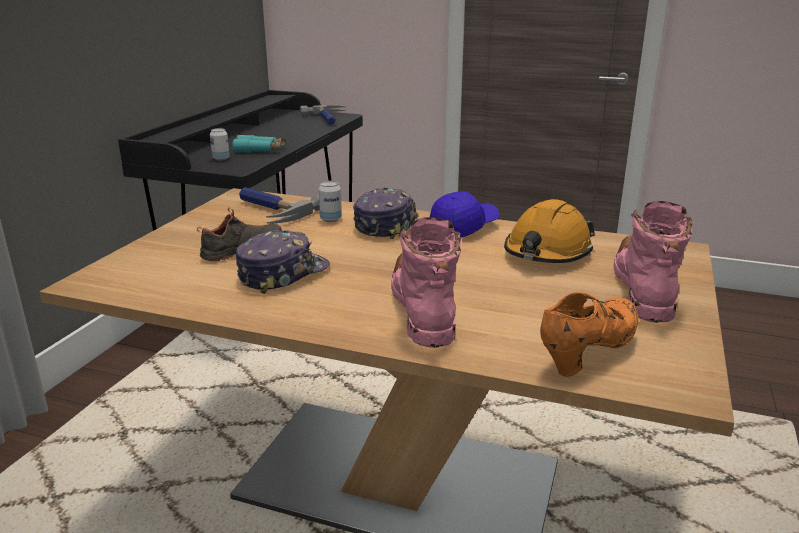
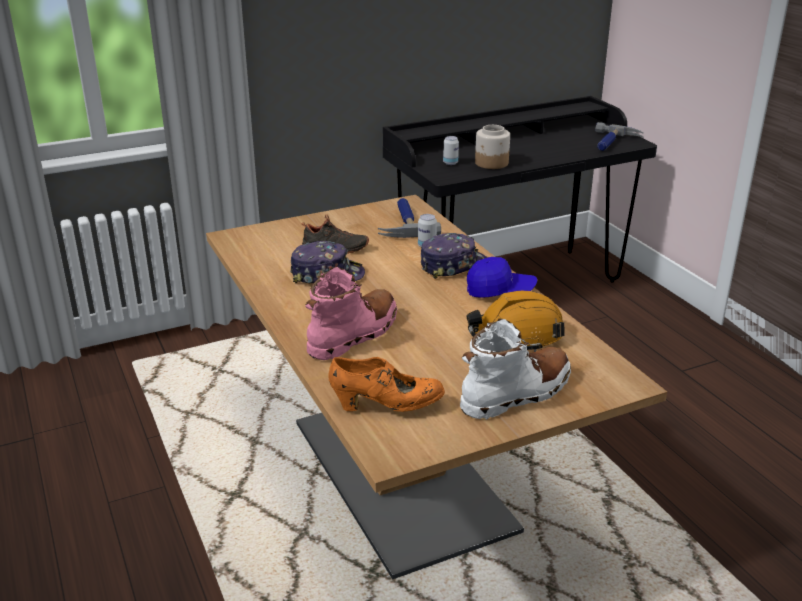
camera: 45 degrees right, 5 degrees up
(260, 150) = (491, 163): turquoise binoculars -> jar
(644, 290) = (516, 394): pink boot -> white boot

